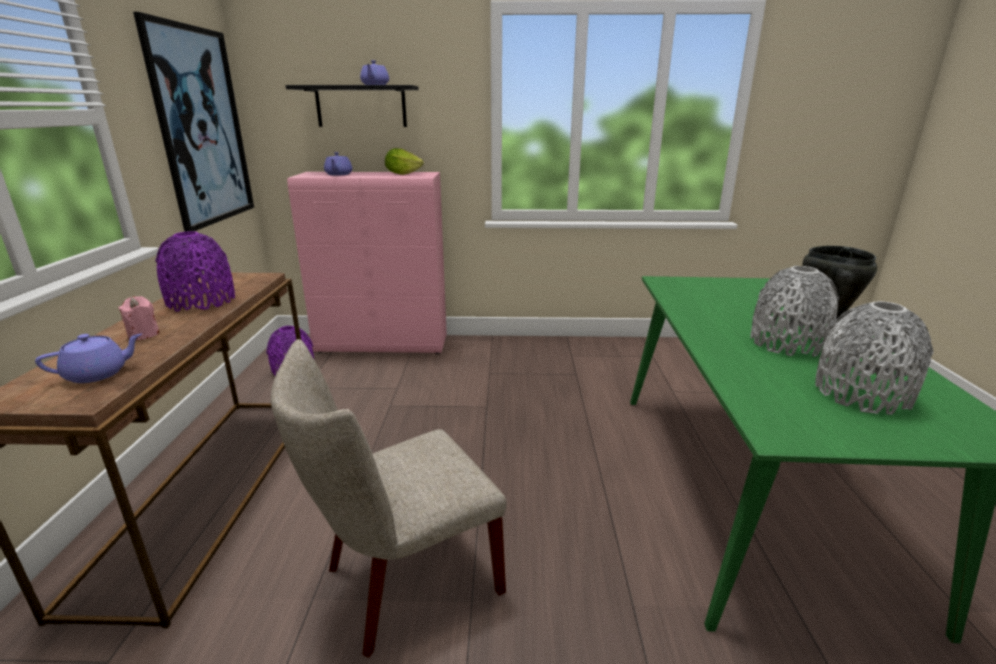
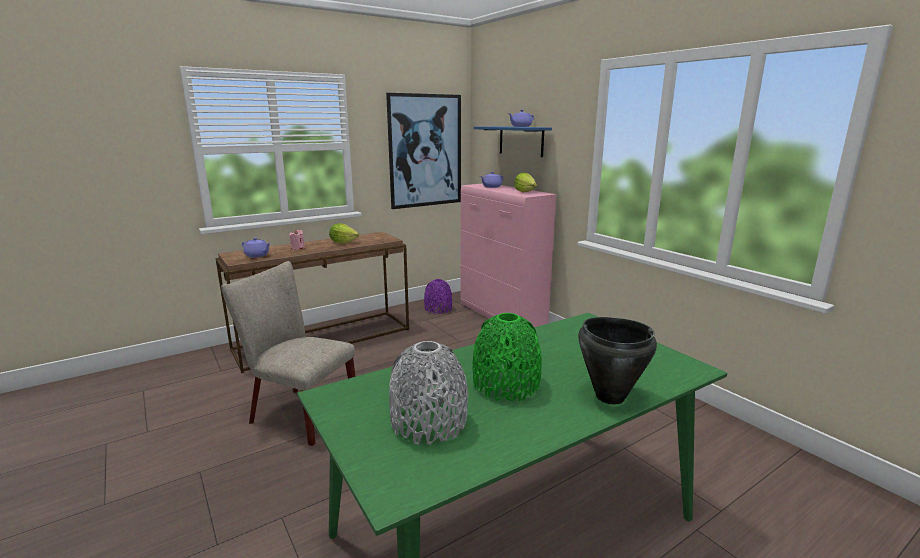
camera: 55 degrees right, 5 degrees down
(201, 301) = (343, 242): purple vase -> lettuce
(361, 106) = (521, 141): black shelf -> blue shelf
(787, 343) = (506, 385): grey vase -> green vase

